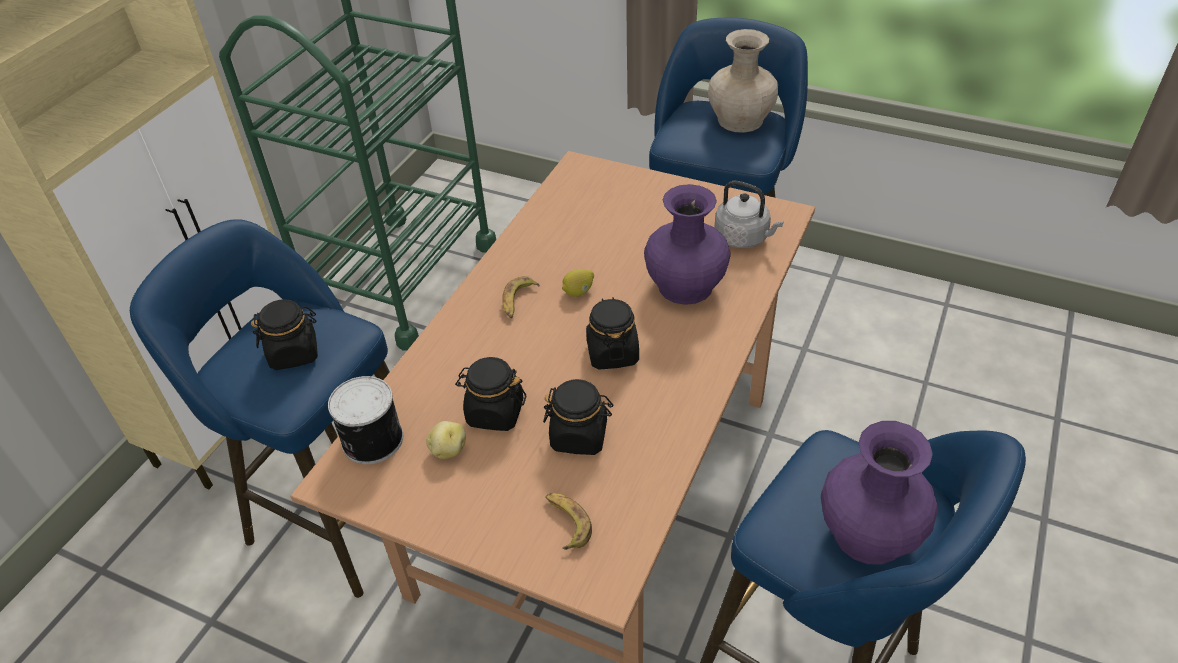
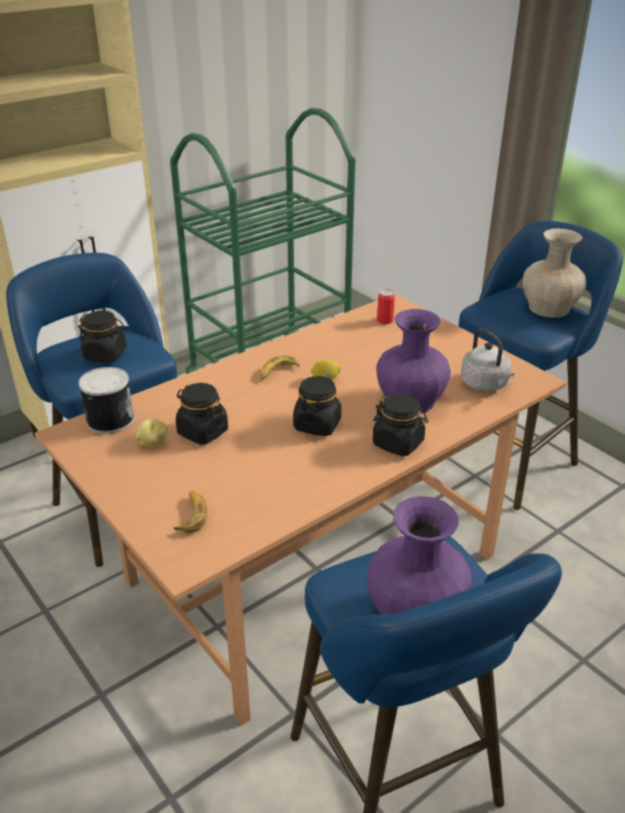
camera: 25 degrees right, 10 degrees down
(579, 436) = (248, 466): black jar -> black jar (398, 443)
(584, 191) = (385, 320): none -> can

